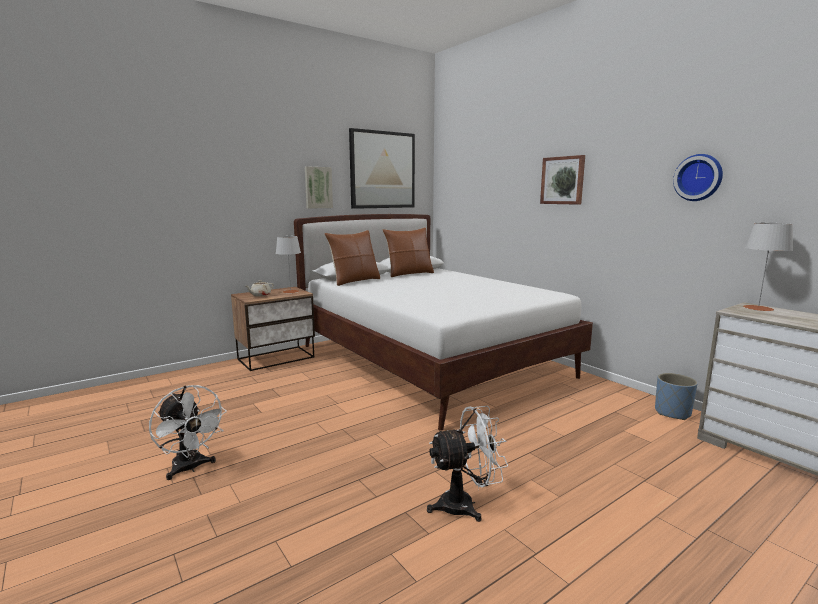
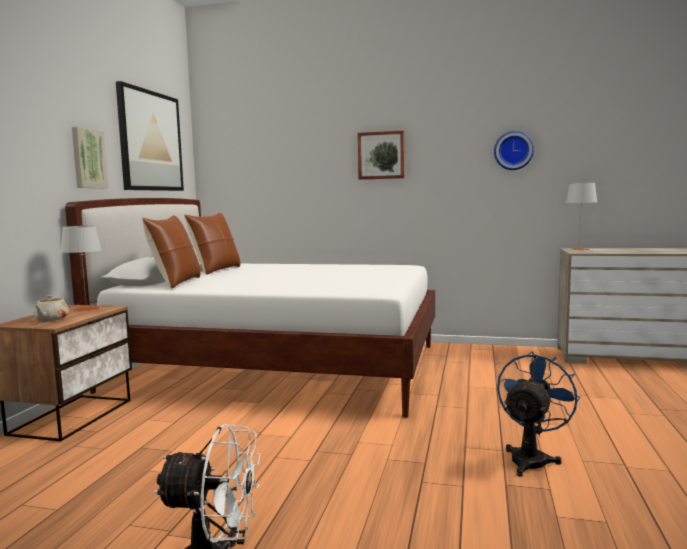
camera: 40 degrees left, 5 degrees down
(465, 504) = (531, 458): white fan -> blue fan
(672, 413) = (525, 352): blue planter -> none

